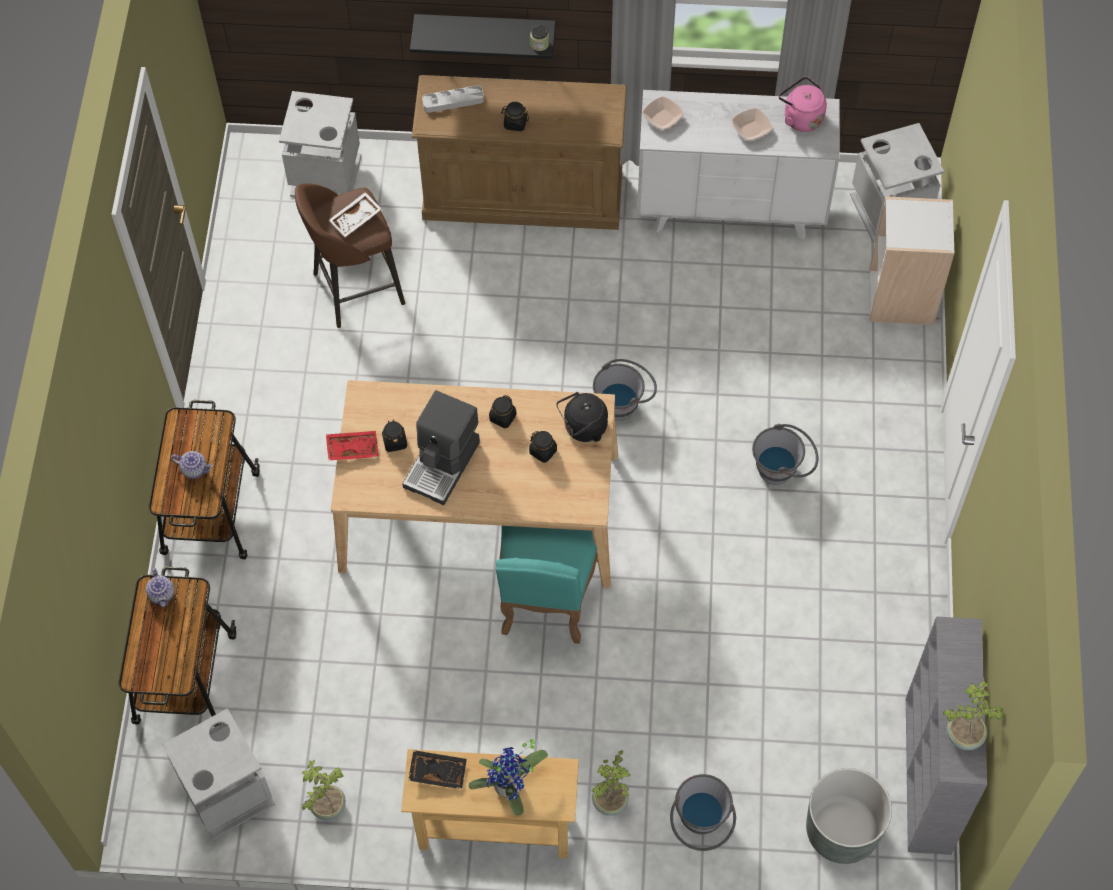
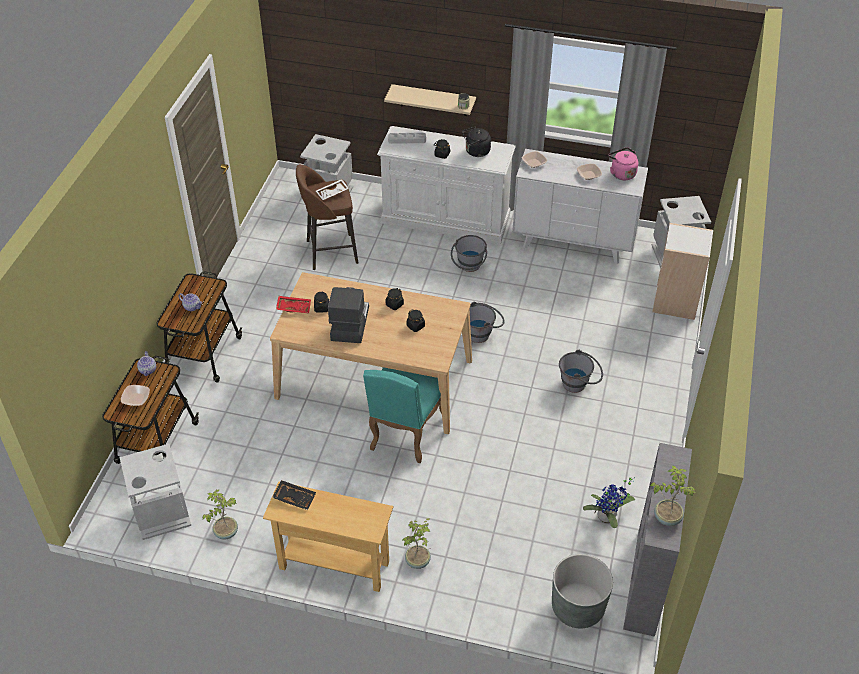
camera: 10 degrees right, 15 degrees down
(160, 647) = (136, 399): none -> bowl
(443, 464) = (349, 324): coffee machine -> coffee machine turned 150 degrees clockwise
(485, 30) = (433, 100): black shelf -> beige shelf
(510, 788) = (341, 516): potted plant -> potted plant (607, 519)
(524, 196) = (446, 219): brown cabinet -> white cabinet
(583, 428) = (445, 317): black kettle -> black kettle (476, 152)
(701, 825) = (478, 587): grey bucket -> grey bucket (469, 268)

